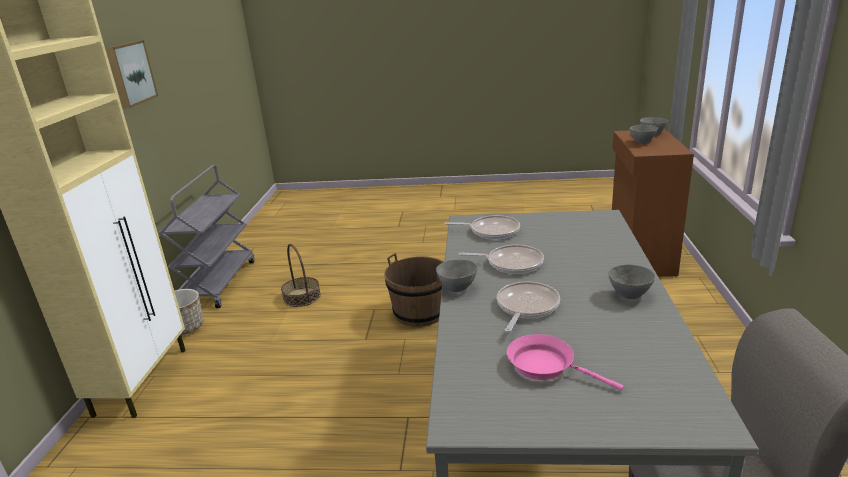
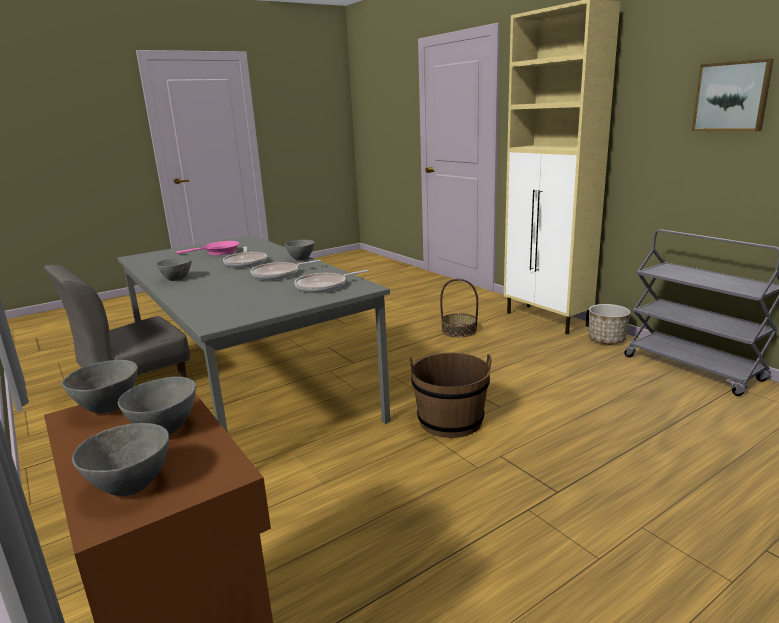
camera: 140 degrees right, 5 degrees down
(301, 297) = (588, 389): basket -> basket (459, 330)
(665, 151) = (108, 408): none -> grey bowl

